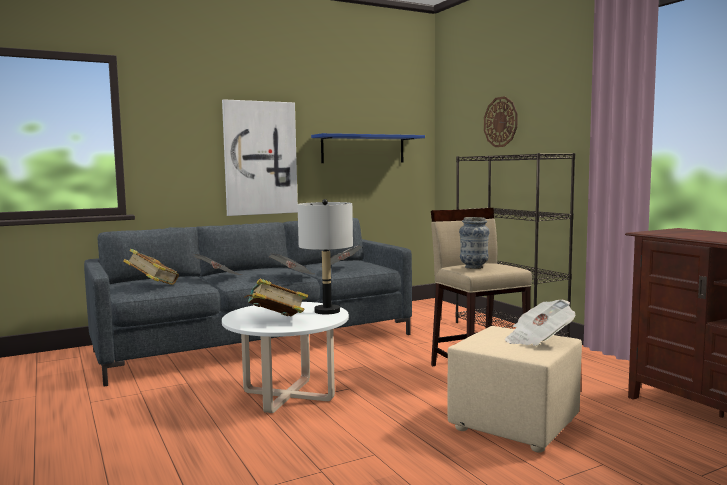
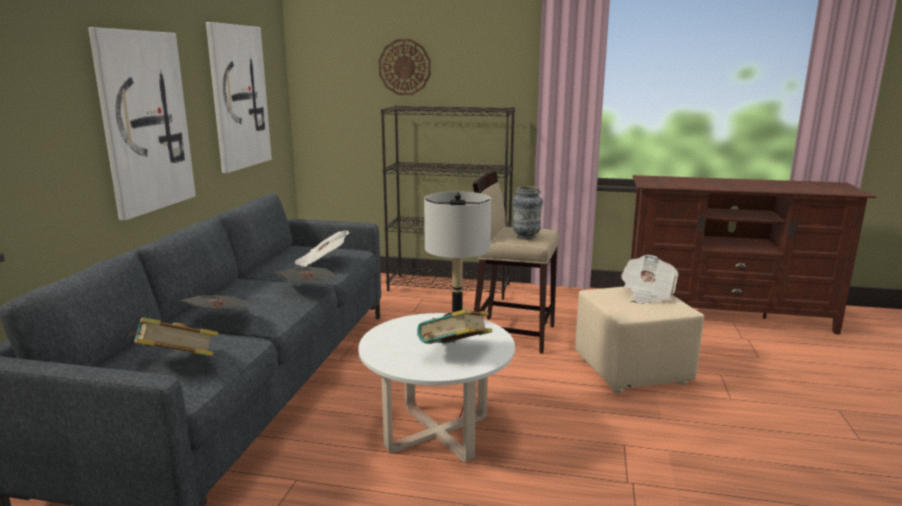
camera: 50 degrees left, 10 degrees up
(363, 149) = (238, 97): blue shelf -> picture

